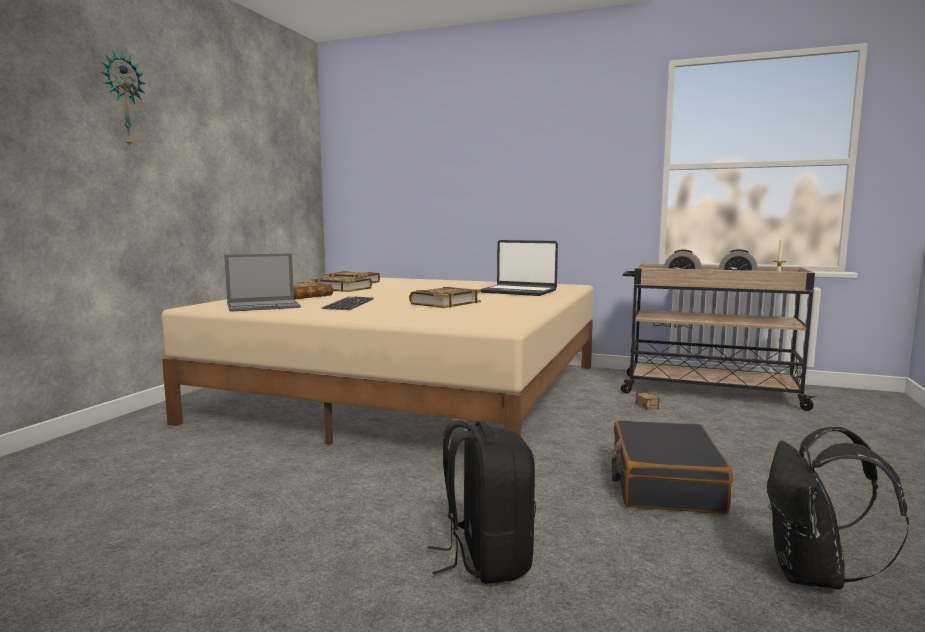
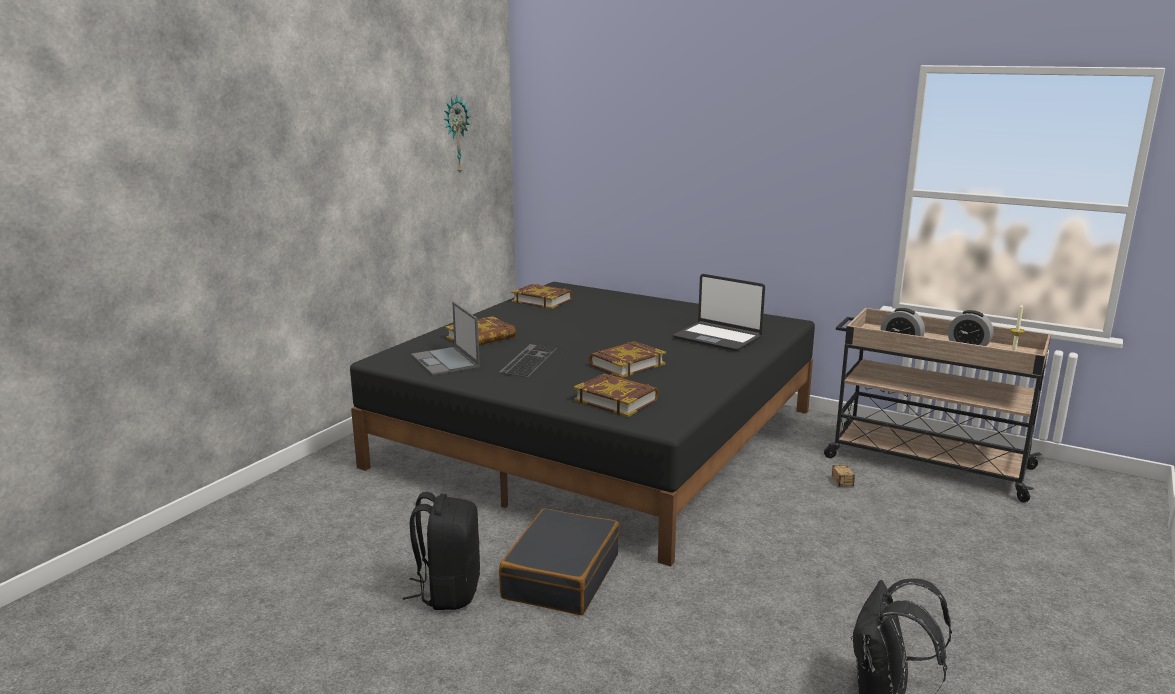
camera: 10 degrees right, 10 degrees up
(122, 100) = (307, 146): wall clock -> wall clock (455, 135)
(264, 306) = (445, 361): laptop -> laptop turned 75 degrees clockwise
(342, 288) = (527, 318): book -> book (616, 400)
(414, 391) = (599, 438): beige bed -> black bed
(486, 559) = (617, 648): black backpack -> black backpack (448, 591)
(664, 483) = (807, 586): black suitcase -> black suitcase (560, 576)

